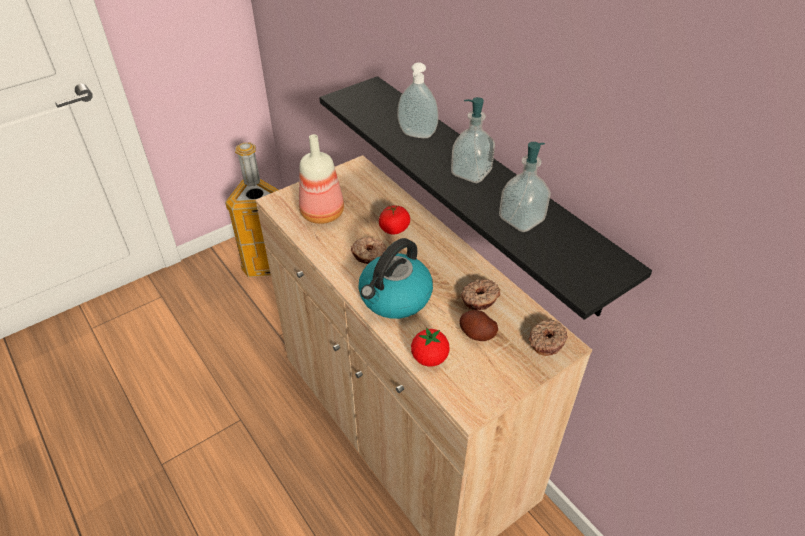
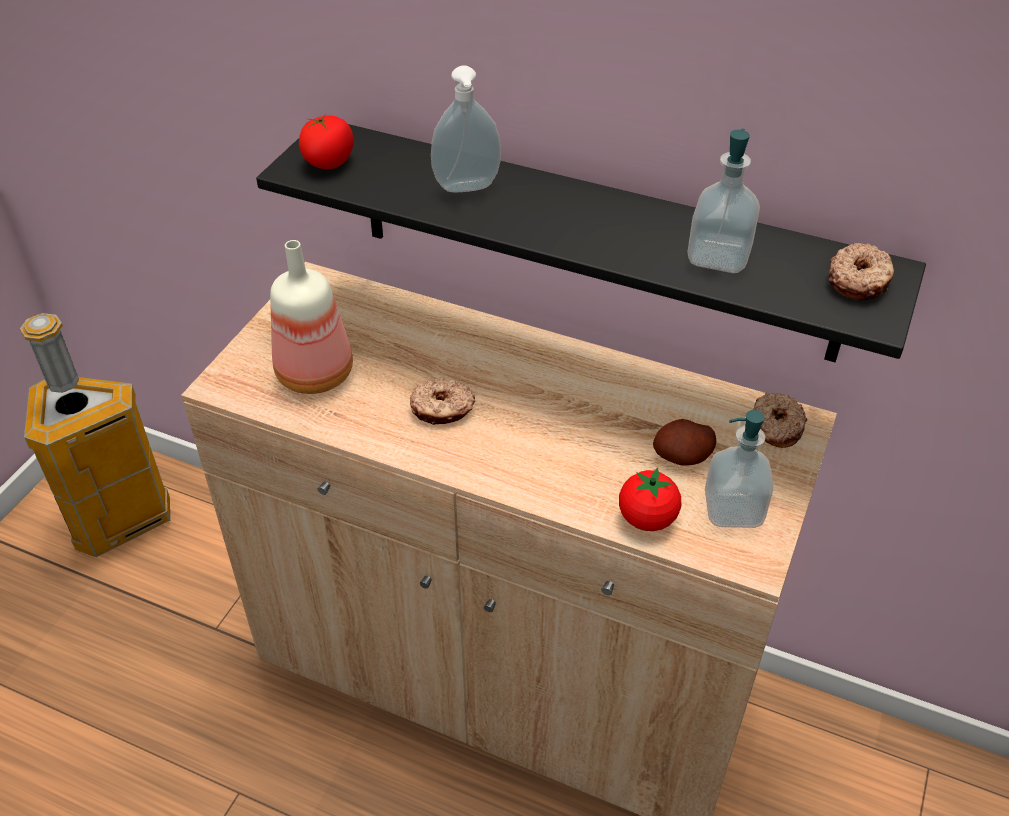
camera: 30 degrees left, 0 degrees up
(394, 229) = (447, 356): tomato -> tomato (329, 162)
(395, 298) = (530, 455): kettle -> none
(471, 173) = (594, 216): soap dispenser -> soap dispenser (733, 509)
(480, 299) = (648, 406): donut -> donut (859, 281)

